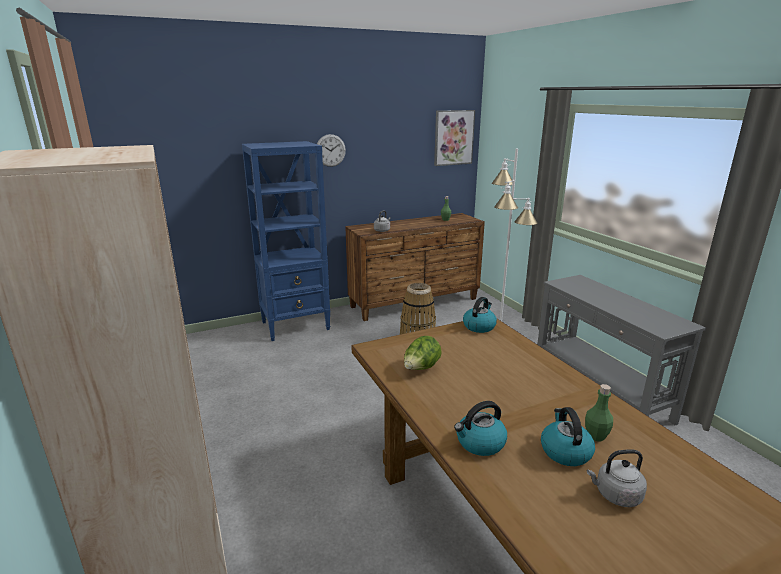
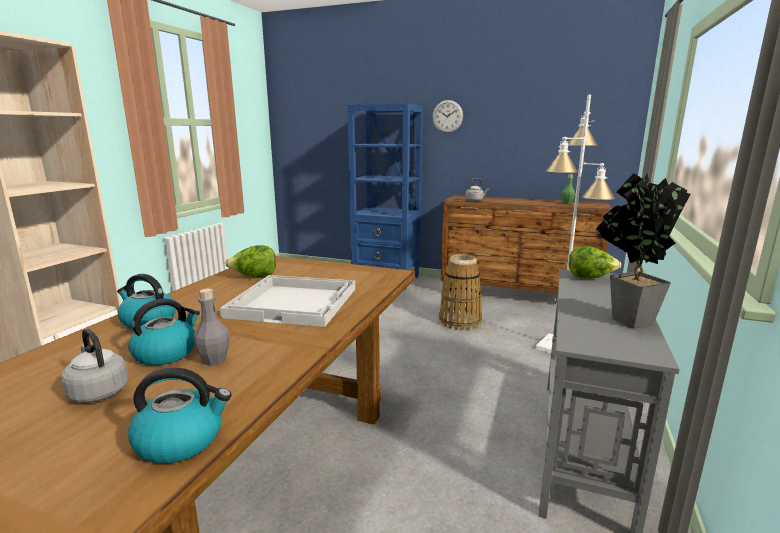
camera: 45 degrees right, 5 degrees down
(453, 137) = (604, 106): picture -> none
(479, 326) = (376, 273): kettle -> kettle (181, 440)
(508, 374) = (295, 302): none -> white tray
(571, 284) = (590, 278): none -> lettuce
(596, 436) = (214, 360): green bottle -> grey bottle
(643, 308) = (625, 321): none -> potted plant

